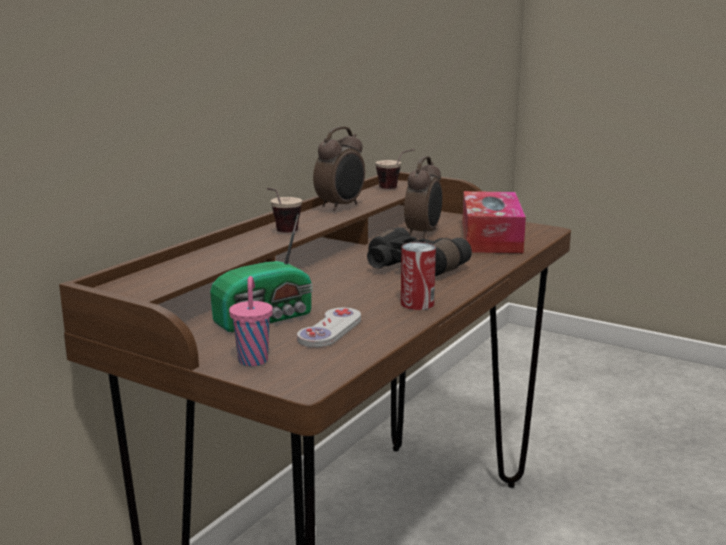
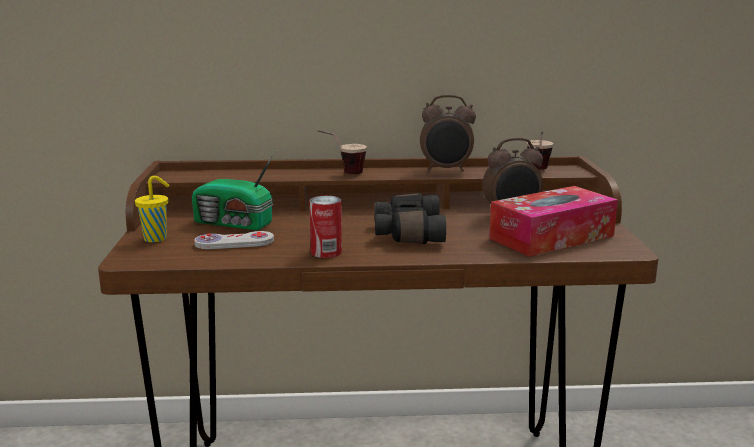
camera: 55 degrees right, 0 degrees up
(253, 360) = (157, 239): pink cup -> yellow cup

